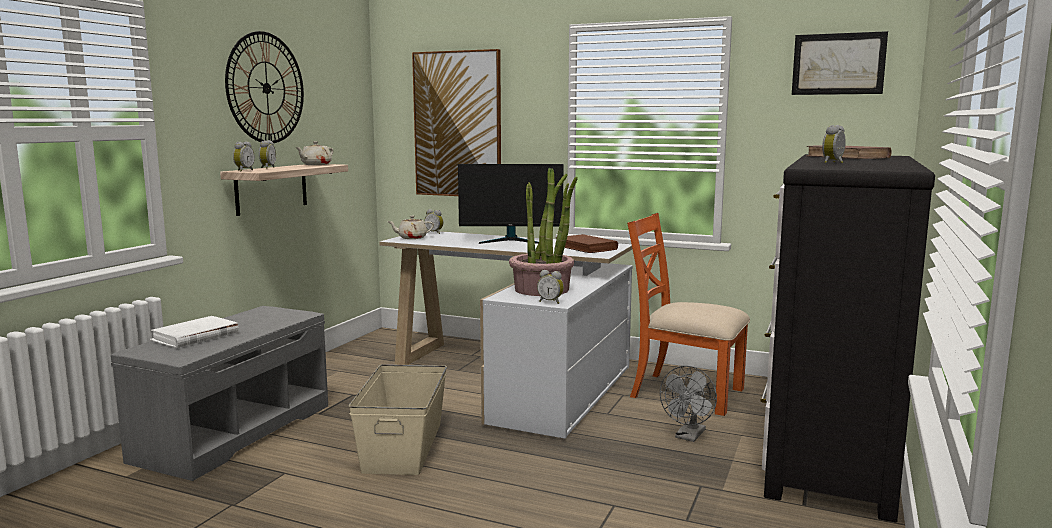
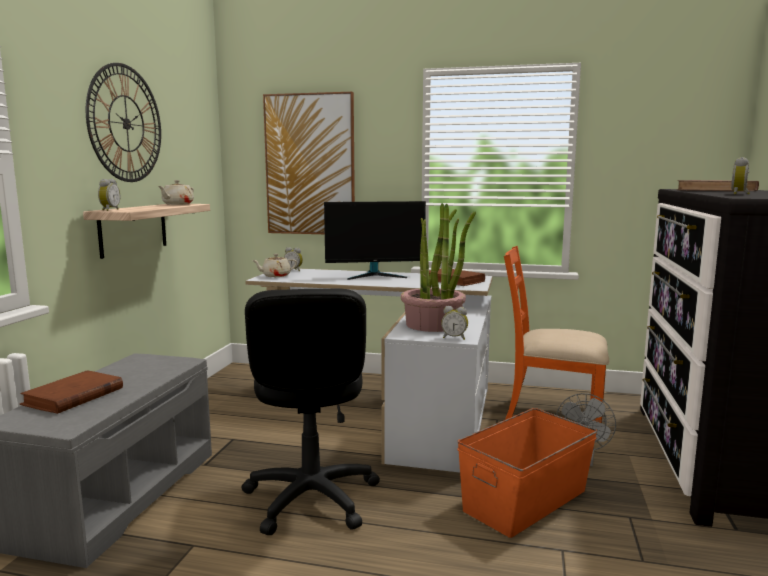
camera: 10 degrees left, 0 degrees up
(195, 336) = (73, 396): white book -> brown book
(267, 168) = (130, 207): alarm clock -> none
(402, 447) = (311, 498): beige storage box -> black office chair
(606, 464) = (526, 500): none -> orange storage box
(838, 64) = (679, 107): picture -> none

